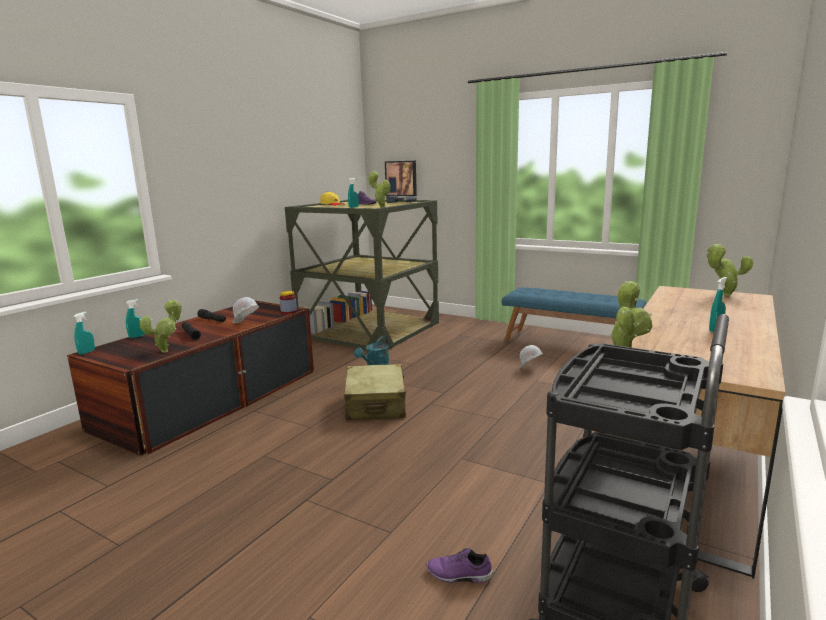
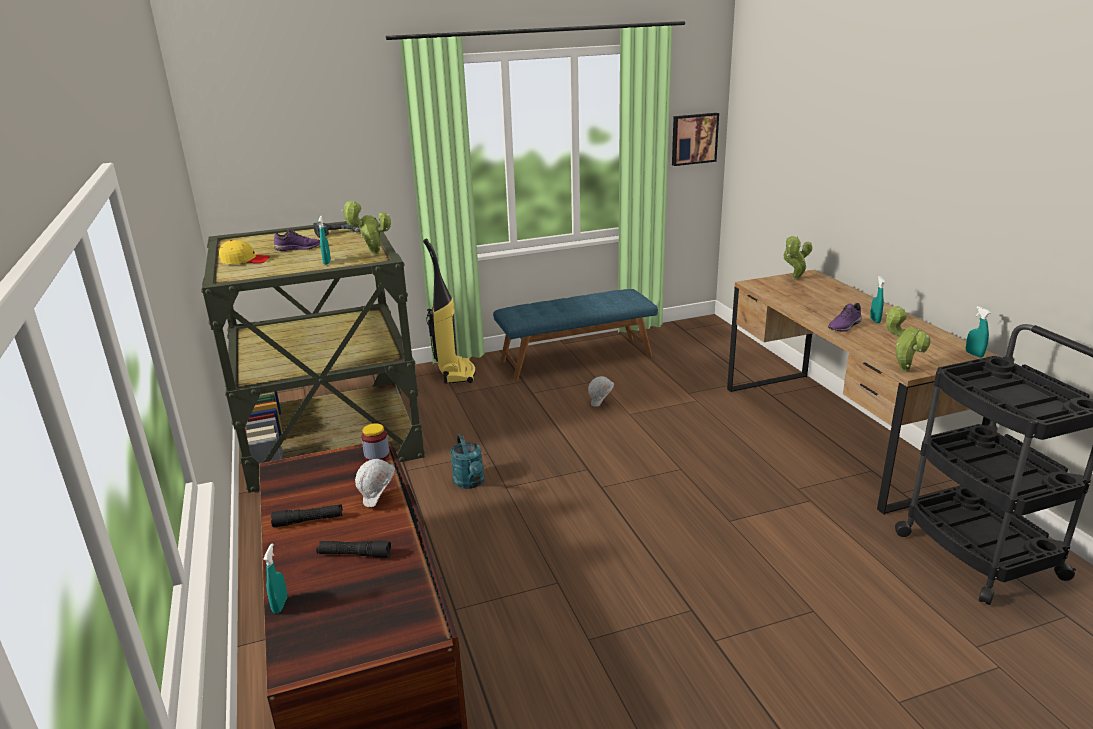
camera: 50 degrees left, 10 degrees up
(86, 352) = (289, 671): turquoise spray bottle -> turquoise spray bottle (974, 354)
(167, 350) = (403, 590): potted plant -> none
(375, 404) = (558, 518): beige suitcase -> none
(401, 178) = (271, 186): picture -> picture (693, 138)
(459, 575) = (897, 601): purple shoe -> purple shoe (845, 326)
(481, 327) = (455, 373): none -> vacuum cleaner

